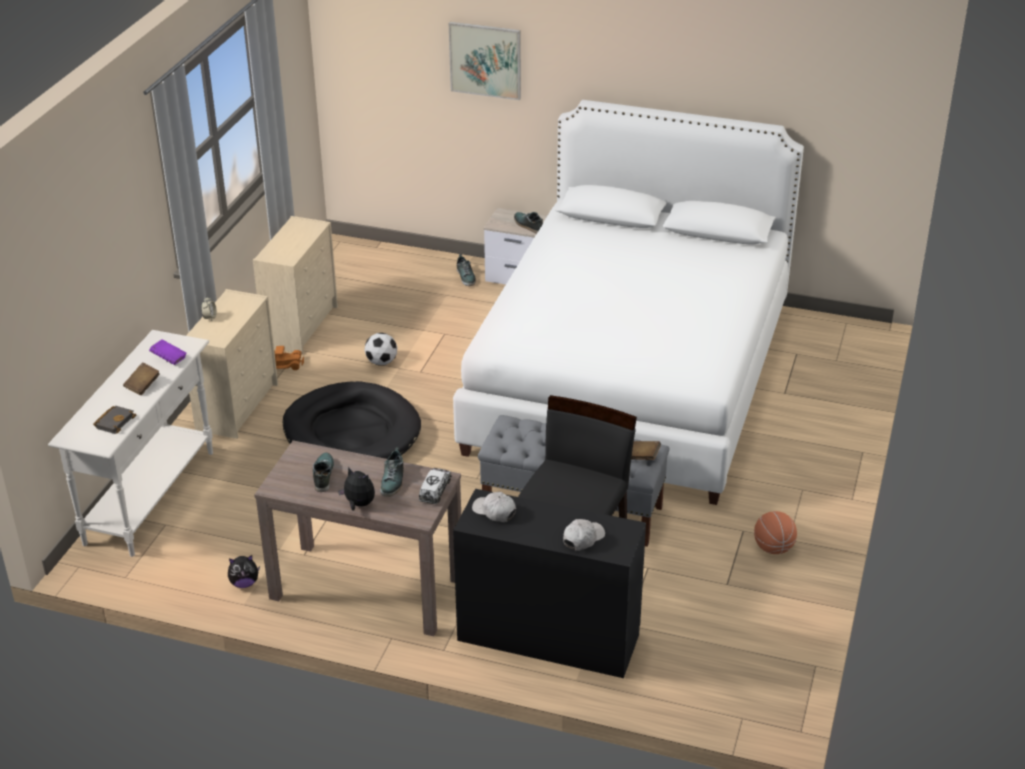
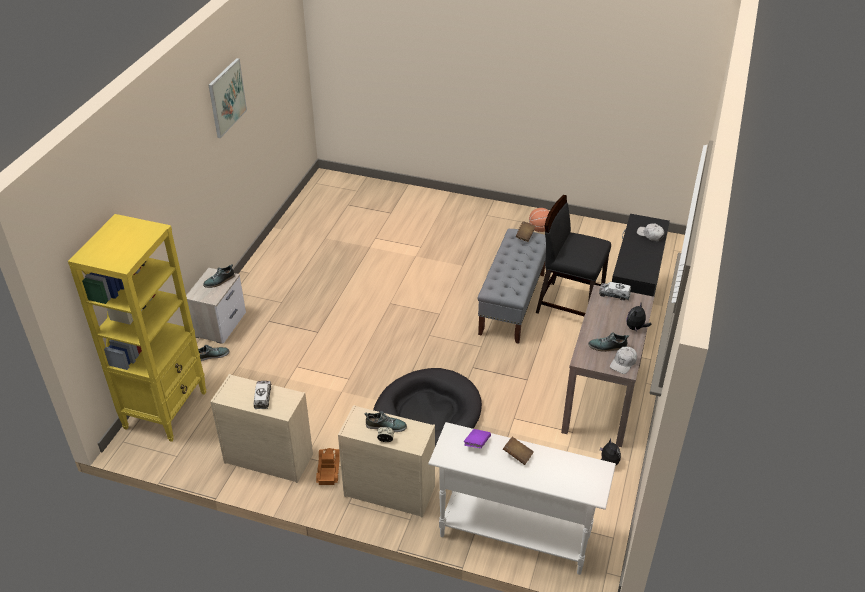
camera: 90 degrees left, 5 degrees up
(114, 421) = (570, 466): black book -> none
(290, 243) = (263, 398): none -> toy truck
(381, 362) = (332, 402): football -> none
(382, 259) = (166, 409): none -> yellow bookcase
(393, 481) = (607, 313): shoe -> shoe (386, 426)
(485, 60) = (151, 192): picture -> picture (227, 97)
(494, 511) = (634, 267): white cap -> white cap (623, 363)
(631, 377) = (367, 273): white bed -> none

